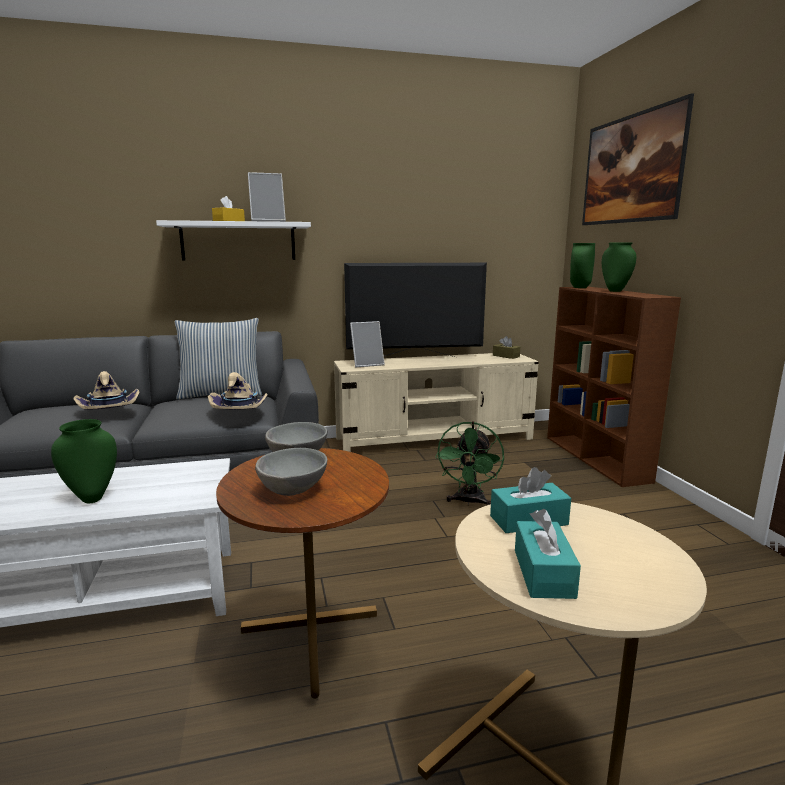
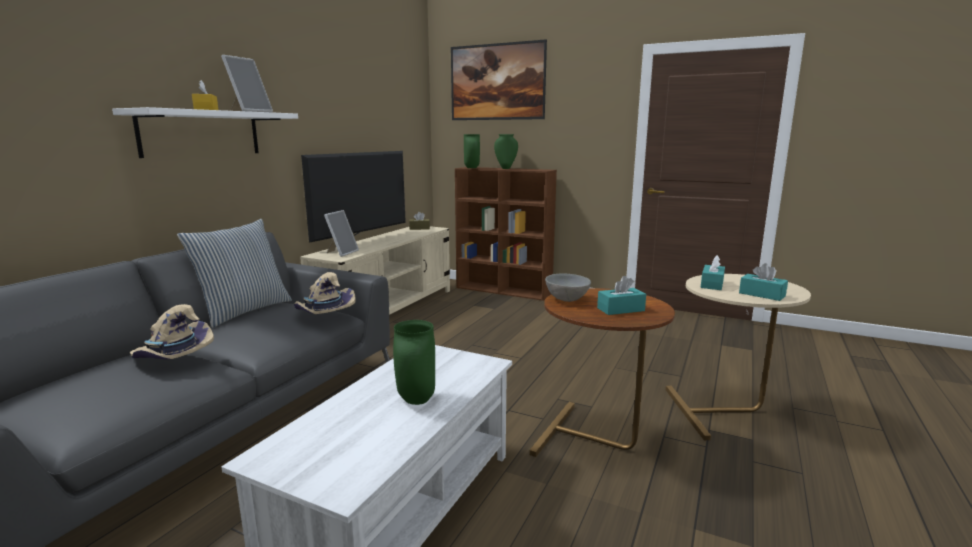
camera: 50 degrees left, 0 degrees up
(294, 491) = (620, 309): grey bowl -> turquoise tissue box
(469, 502) = (492, 337): green fan -> none

